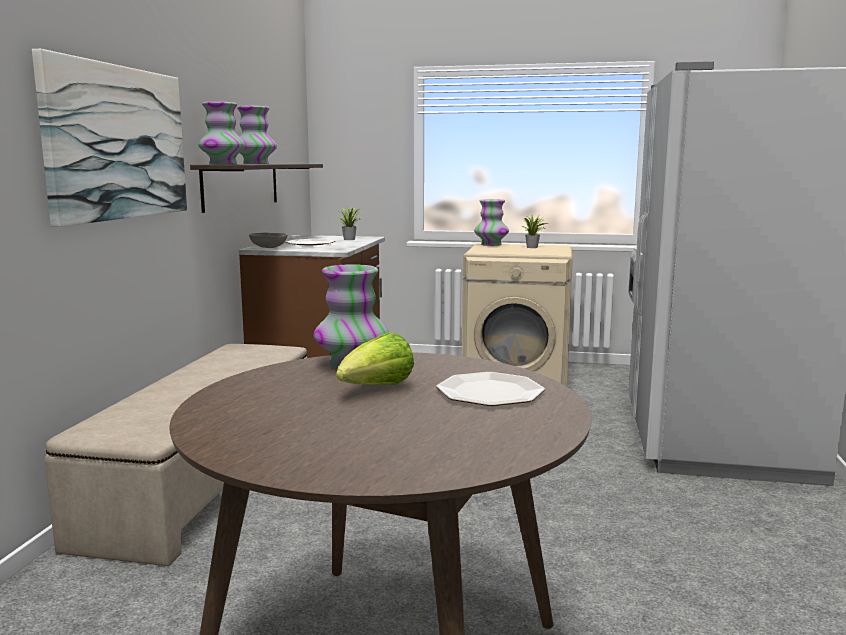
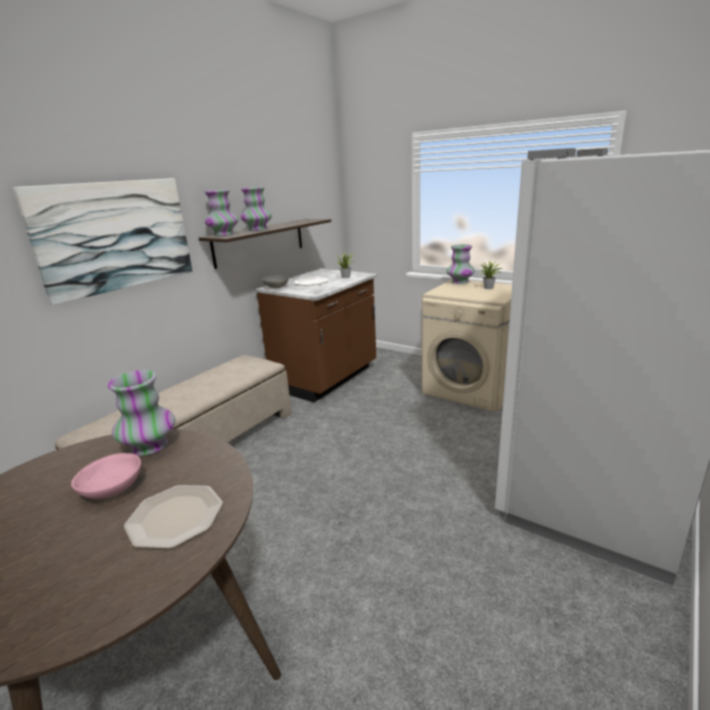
camera: 25 degrees right, 10 degrees up
(376, 388) = (113, 489): lettuce -> pink bowl

